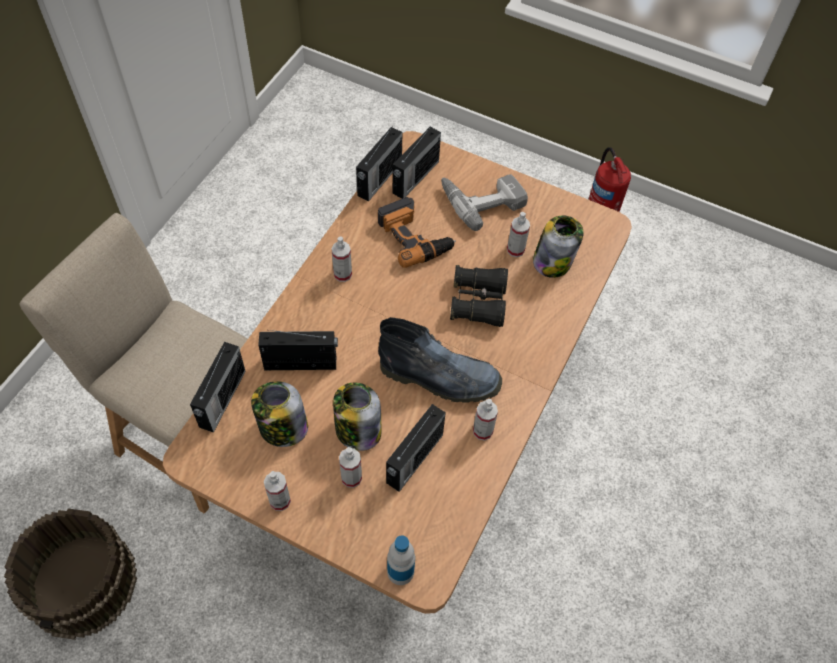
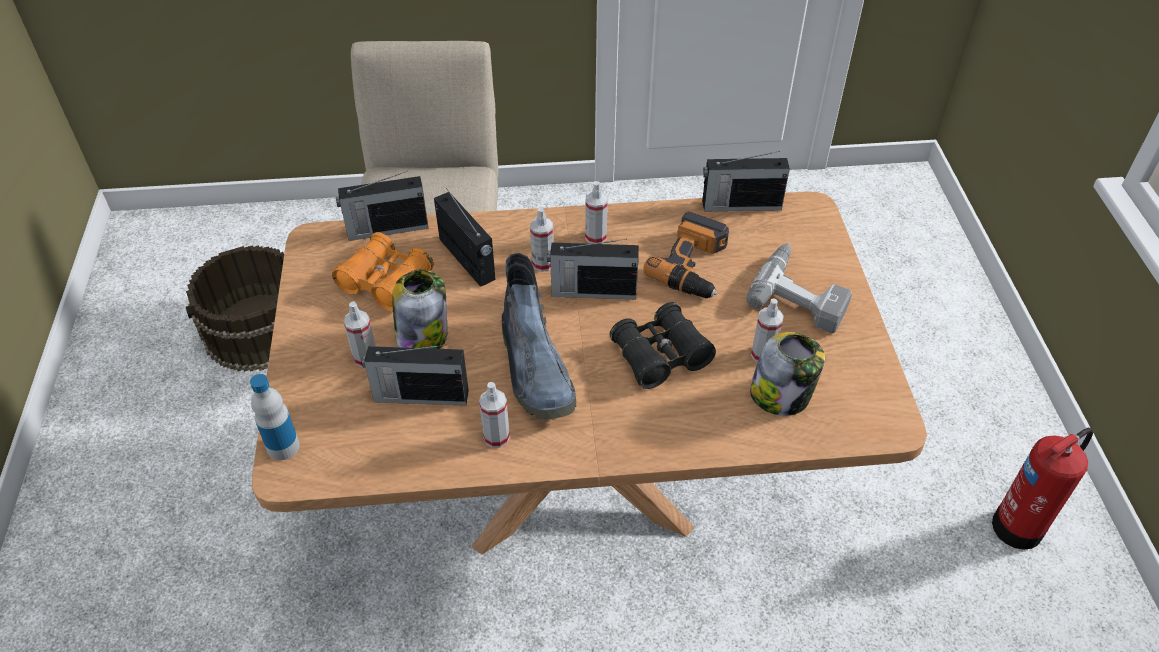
camera: 60 degrees right, 10 degrees down
(280, 501) = (306, 319): spray bottle -> spray bottle (543, 263)
(282, 428) = (386, 282): jar -> orange binoculars
(415, 178) = (771, 229): radio -> radio (592, 291)

